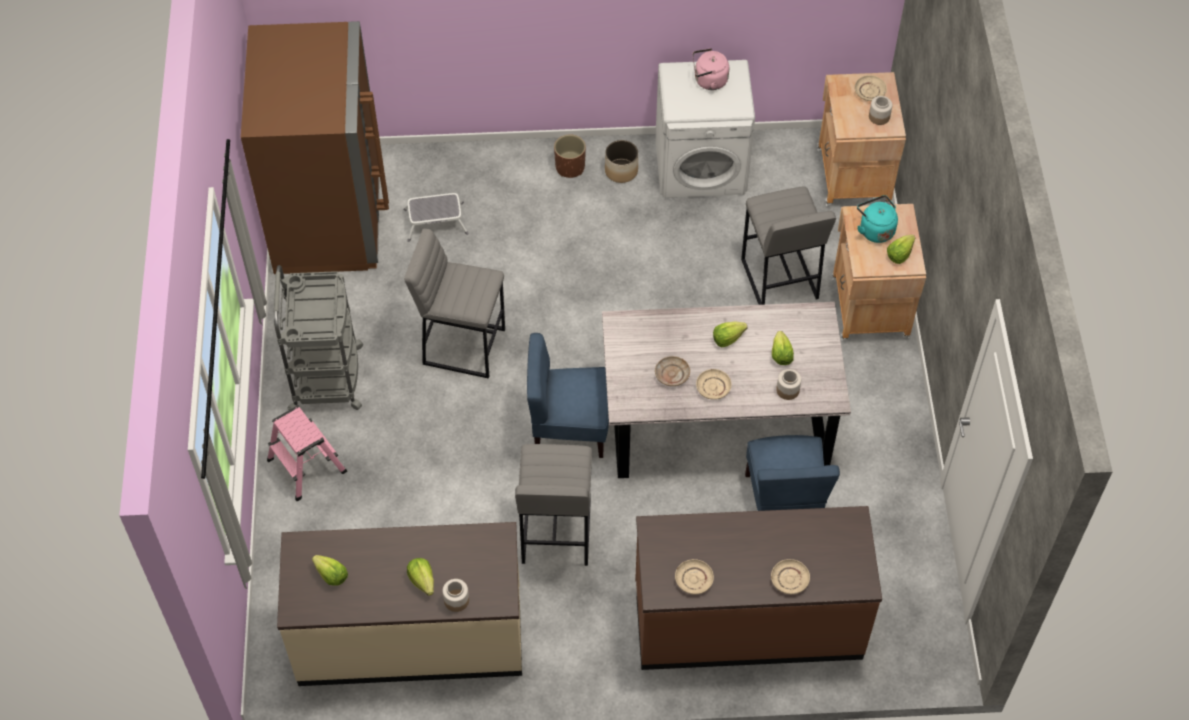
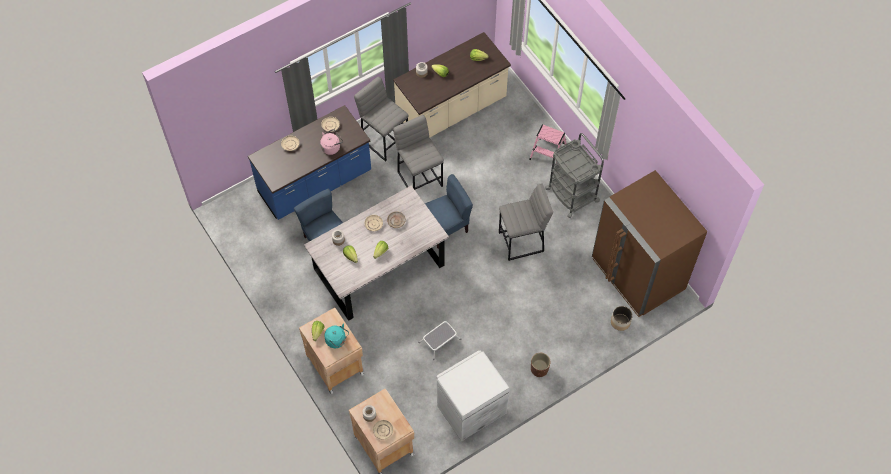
camera: 150 degrees right, 5 degrees up
(435, 222) = (584, 300): grey step ladder -> grey step ladder (439, 340)
(621, 170) = (511, 381): planter -> planter (620, 322)
(708, 81) = (475, 389): pink kettle -> pink kettle (331, 147)
(747, 620) = (315, 183): brown counter -> blue counter
(780, 281) = (389, 358): grey stool -> grey stool (384, 140)

